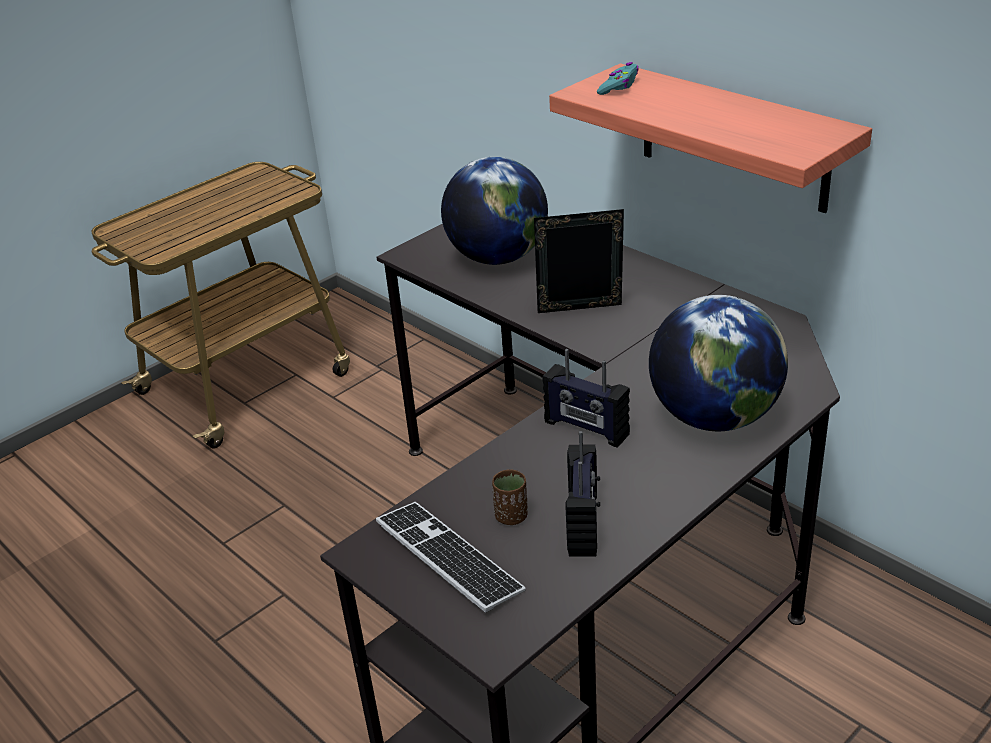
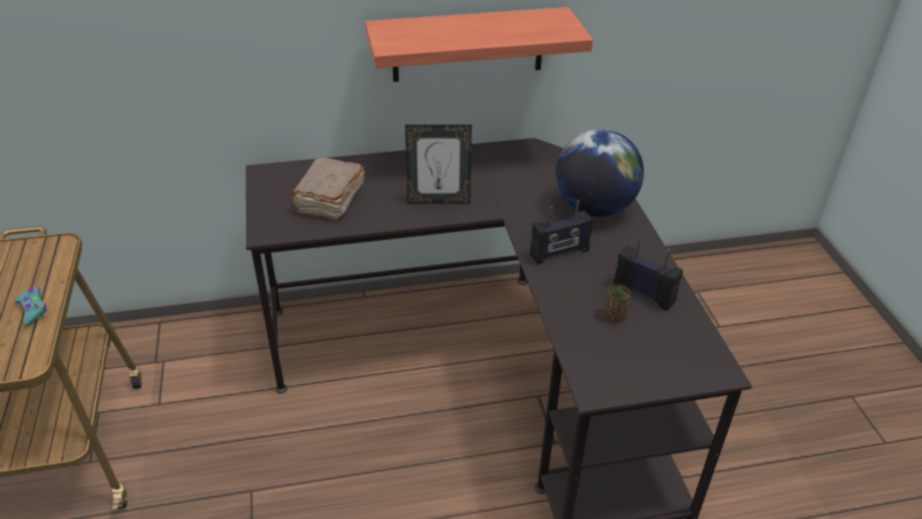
camera: 60 degrees left, 5 degrees up
(448, 557) = (631, 356): keyboard -> none
(498, 257) = (329, 200): globe -> brown book
(580, 312) = (438, 200): picture frame -> picture frame turned 120 degrees counterclockwise
(618, 86) = (402, 34): turquoise game controller -> turquoise game controller (33, 309)

